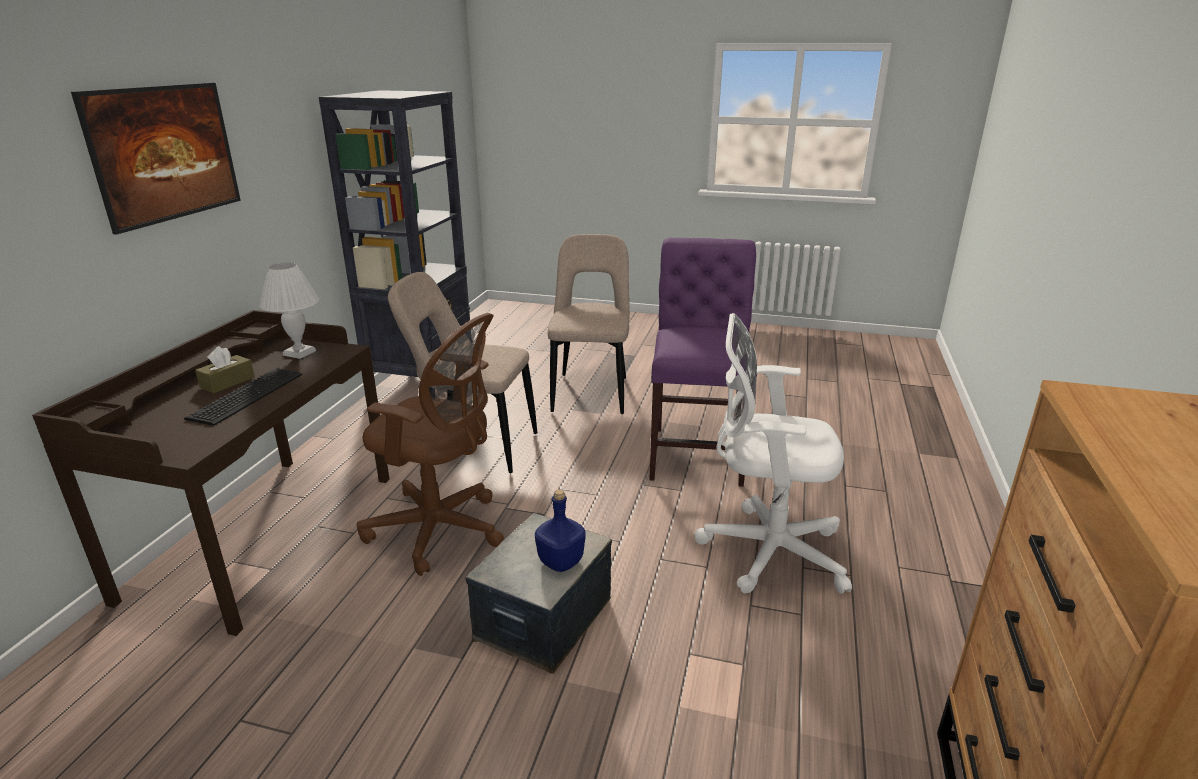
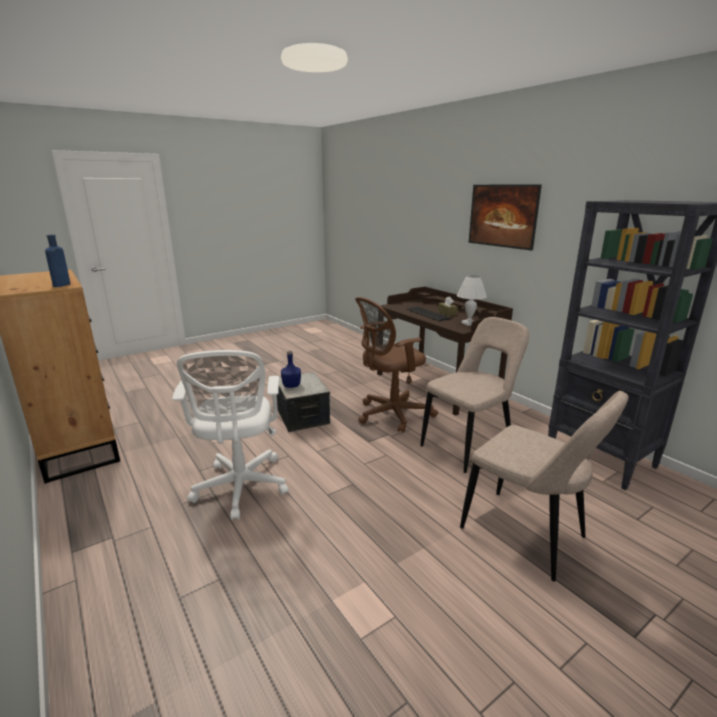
camera: 130 degrees right, 5 degrees down
(697, 451) = (360, 532): purple chair -> none
(765, 550) = (240, 489): white office chair -> white office chair turned 120 degrees clockwise
(1106, 403) = (61, 285): none -> blue bottle

